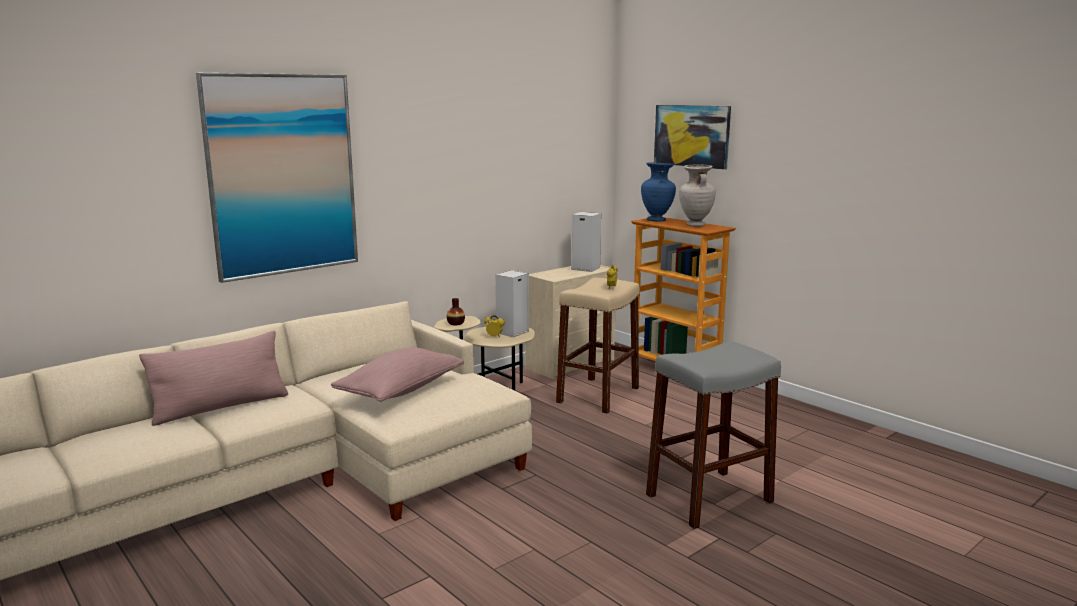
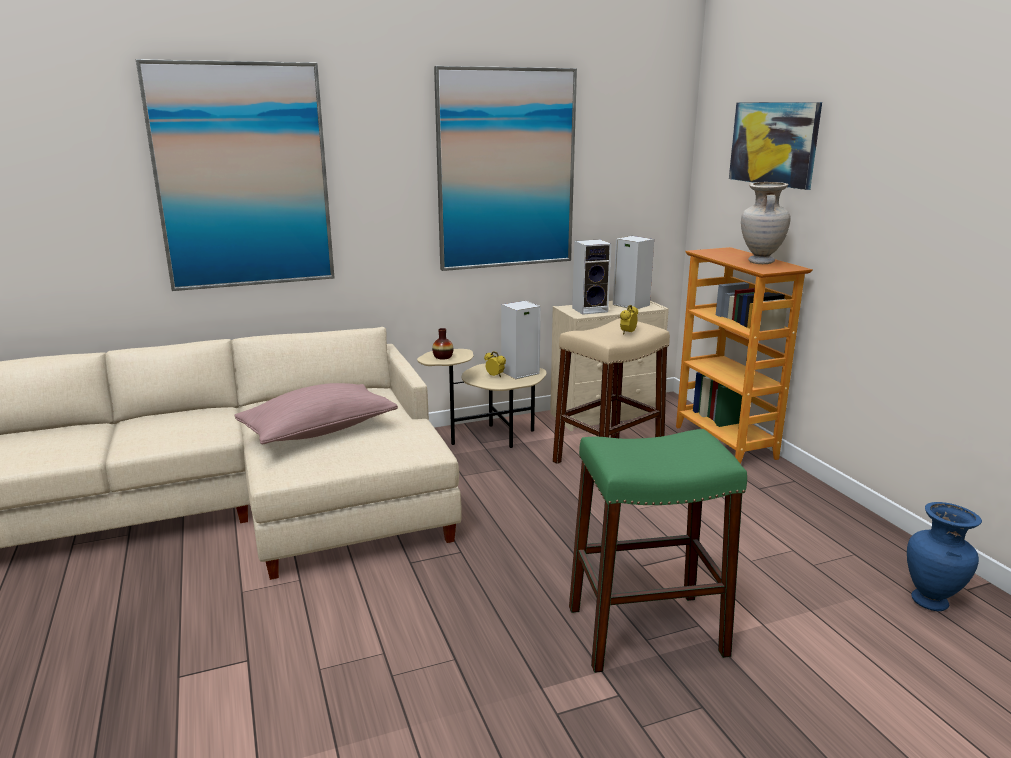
camera: 20 degrees right, 5 degrees up
(221, 407) = (137, 424): pink pillow -> none
(486, 161) = (506, 170): none -> picture
(558, 274) = (591, 309): none -> speaker
(657, 220) = (718, 252): blue vase -> blue vase (931, 602)
(709, 498) = (645, 631): grey stool -> green stool

